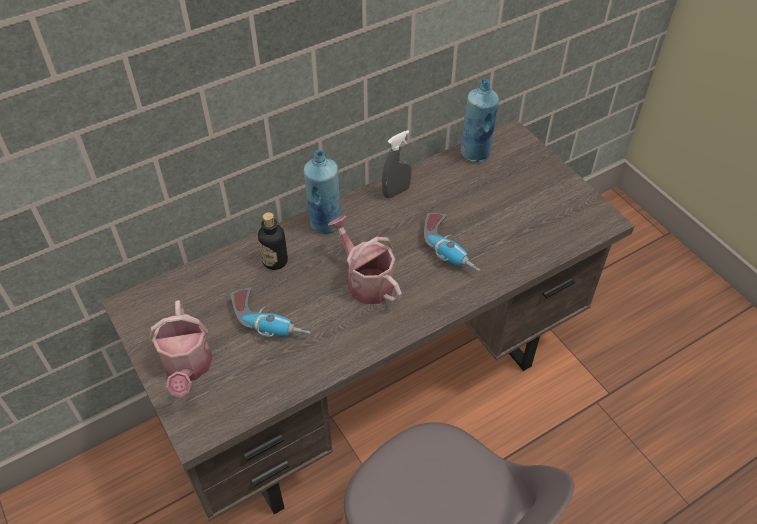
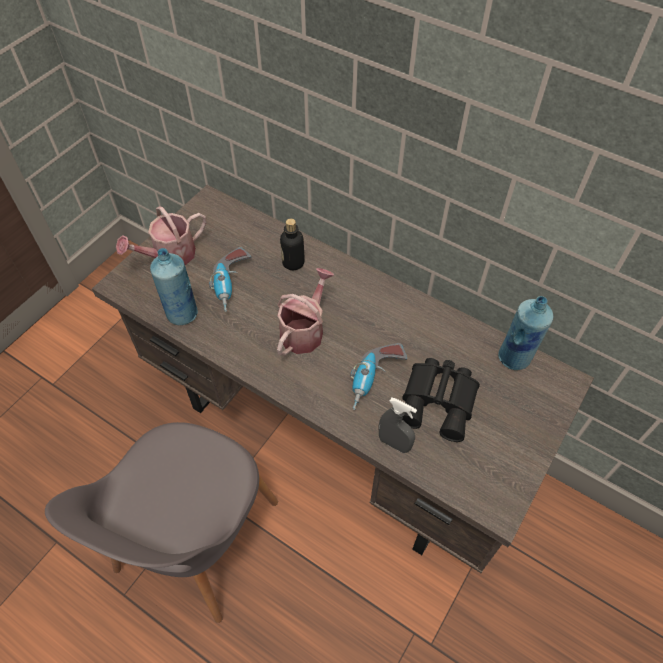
camera: 65 degrees right, 5 degrees up
(325, 223) = (352, 278): blue bottle -> blue bottle (182, 313)
(396, 192) = (420, 313): grey spray bottle -> grey spray bottle (394, 443)
(494, 215) = (440, 402): none -> black binoculars

